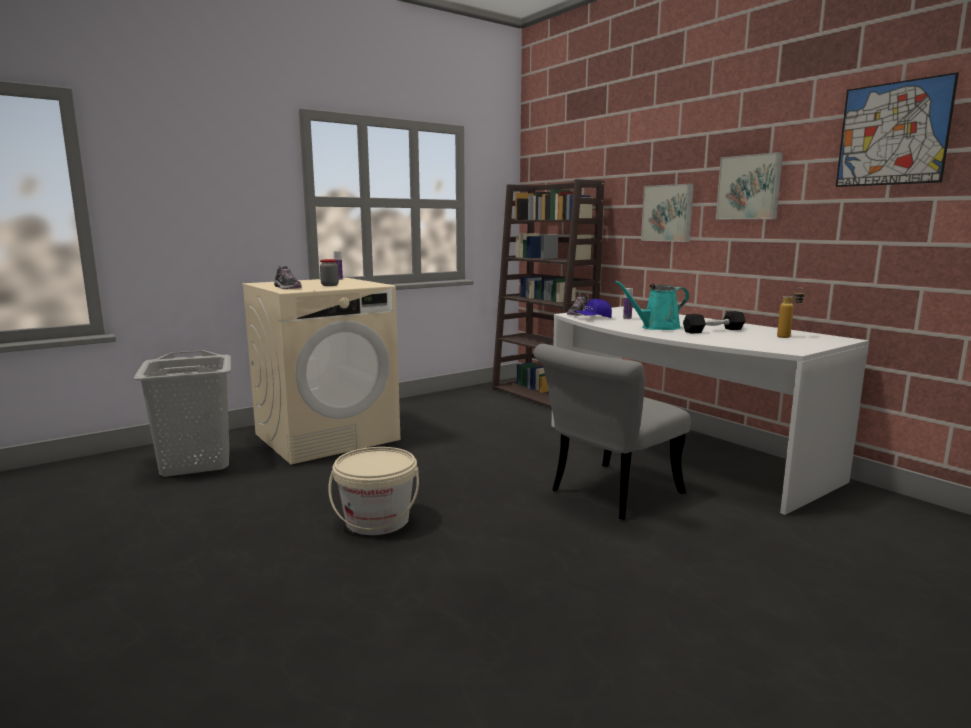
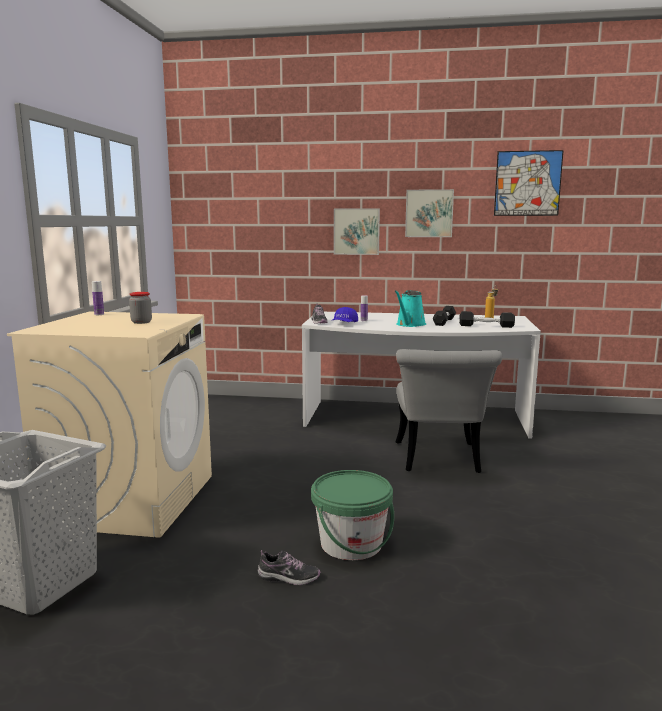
camera: 45 degrees left, 0 degrees up
(287, 288) = (114, 331): shoe -> shoe (288, 577)
(377, 520) = (351, 544): beige bucket -> green bucket
(543, 396) = (241, 404): brown bookcase -> none
(746, 341) = (486, 326): none -> black dumbbell

